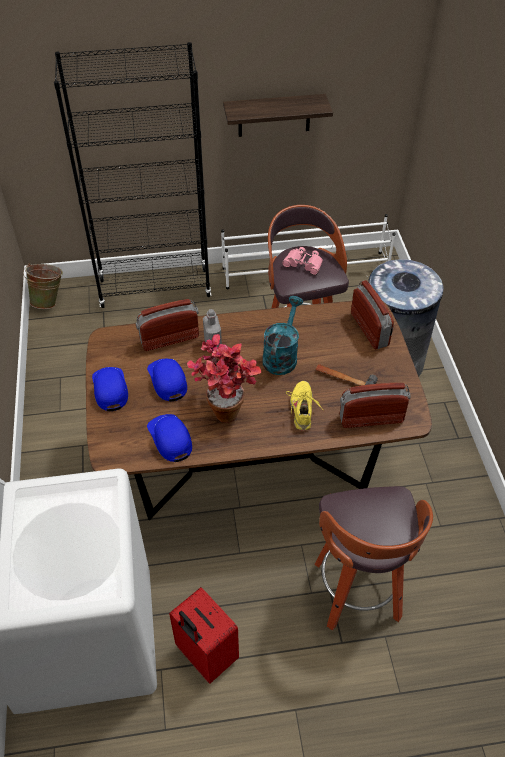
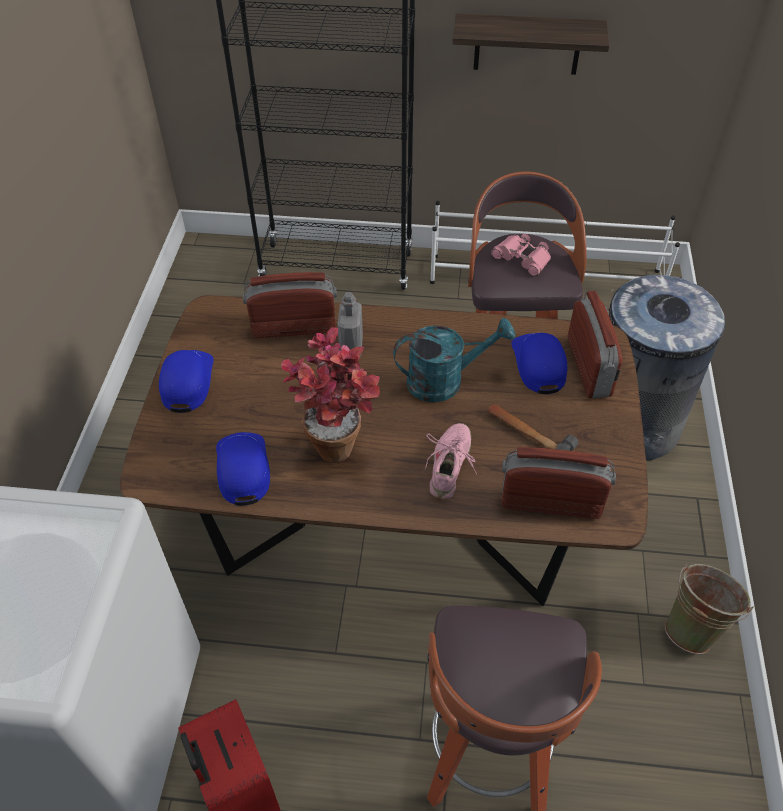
camera: 15 degrees right, 0 degrees up
(49, 301) = (200, 260): green bucket -> green bucket (694, 627)
(167, 380) = (270, 384): blue cap -> blue cap (538, 364)
(281, 355) = (445, 380): turquoise watering can -> turquoise watering can turned 45 degrees clockwise
(303, 409) = (450, 466): yellow shoe -> pink shoe

